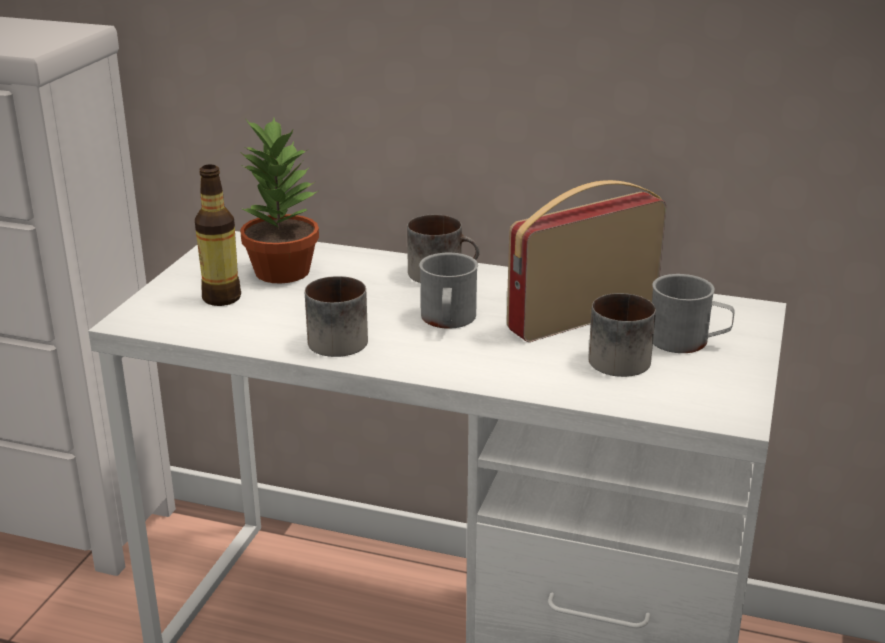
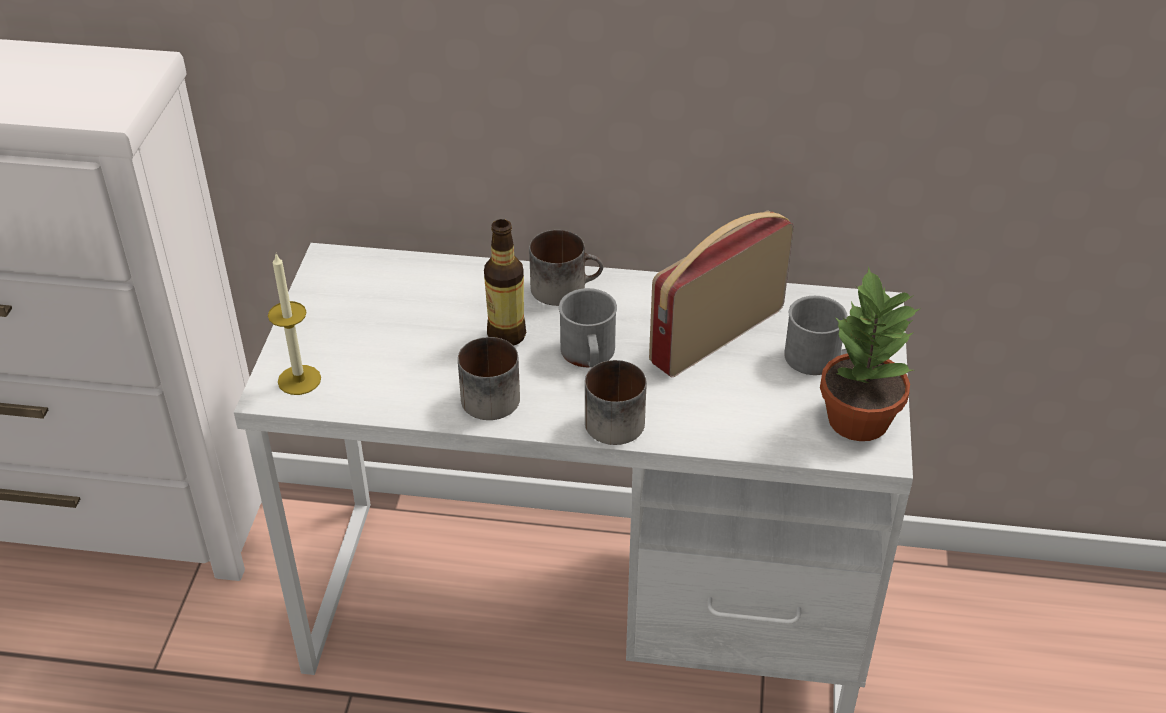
camera: 10 degrees left, 15 degrees up
(160, 314) = (299, 380): none -> candle
(221, 298) = (353, 350): bottle -> bottle (506, 335)
(281, 271) = (401, 302): potted plant -> potted plant (856, 418)
(617, 357) = (760, 387): mug -> mug (612, 417)

